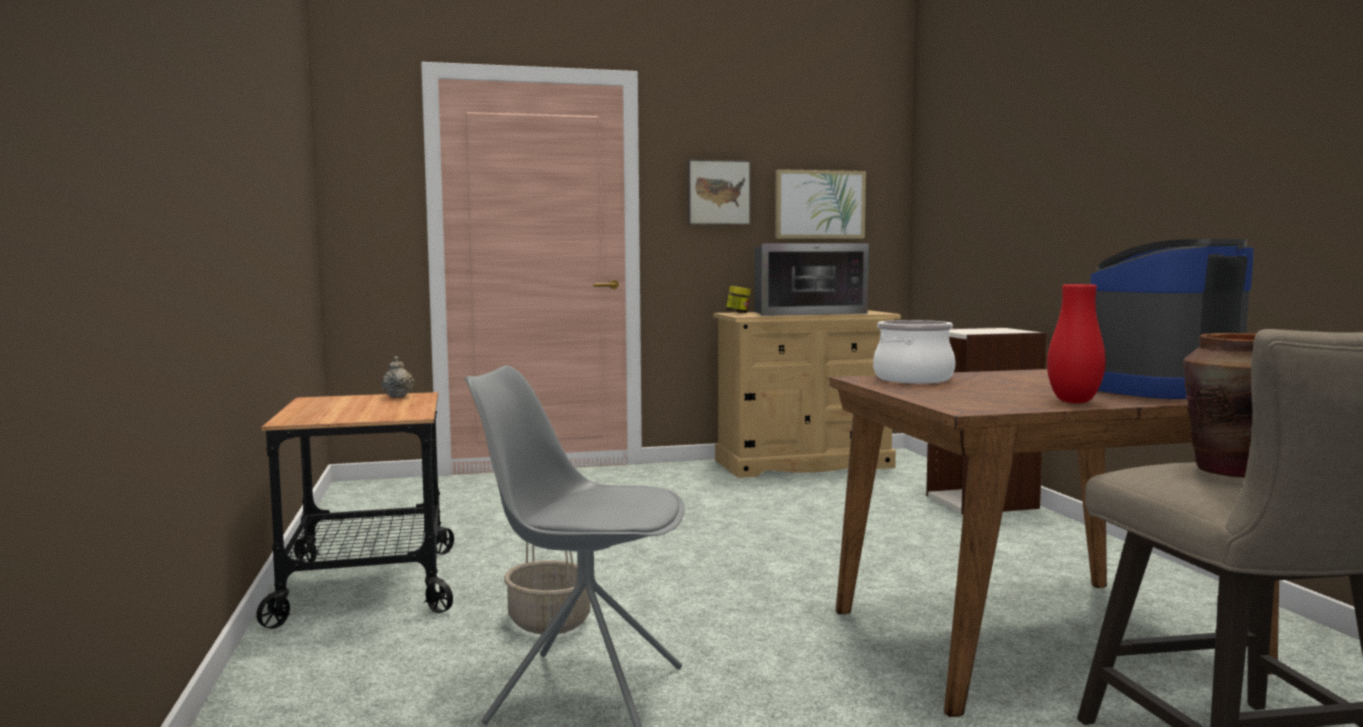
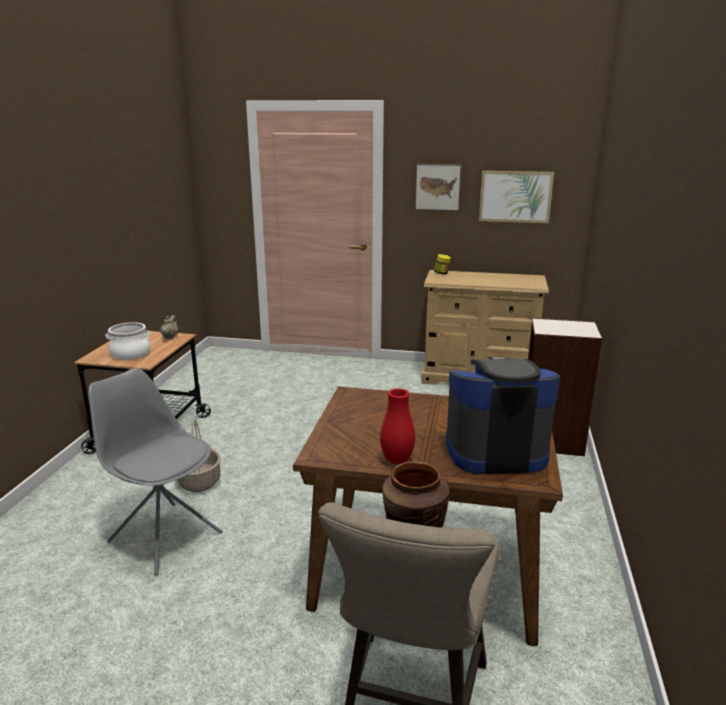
camera: 25 degrees right, 15 degrees up
(804, 313) = (485, 278): microwave -> none
(912, 379) = (374, 401): cooking pot -> cooking pot (130, 354)

